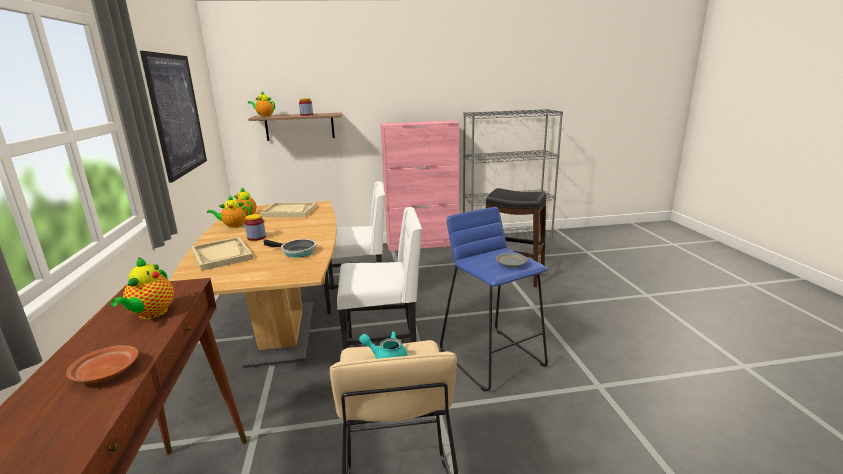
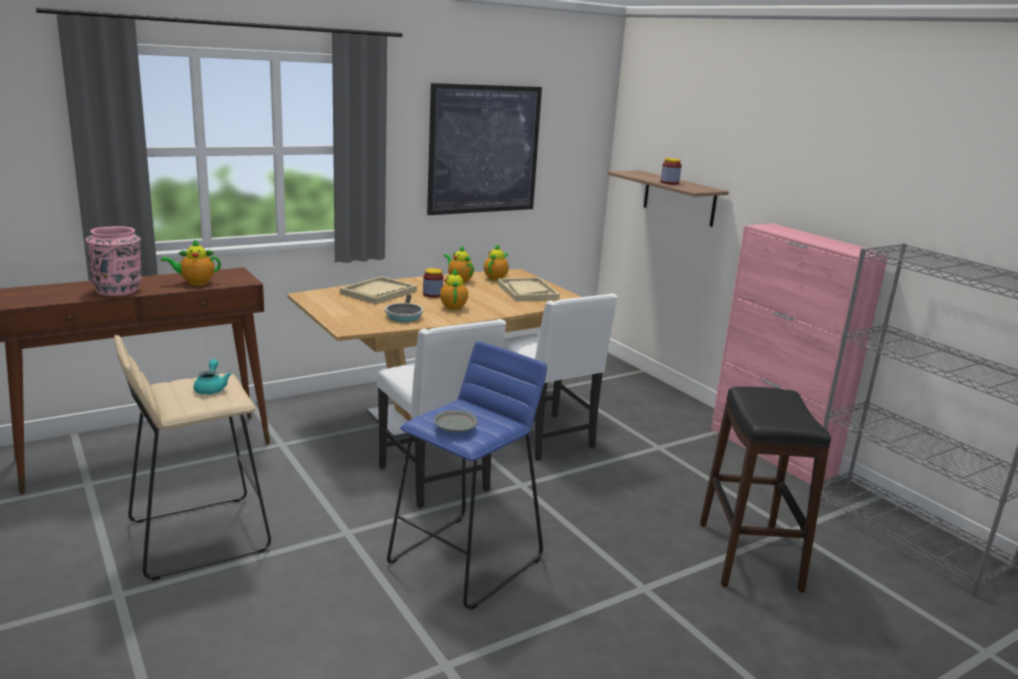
camera: 65 degrees right, 0 degrees up
(105, 373) = (119, 290): brown plate -> pink vase
(264, 116) = (636, 173): teapot -> teapot (453, 307)

